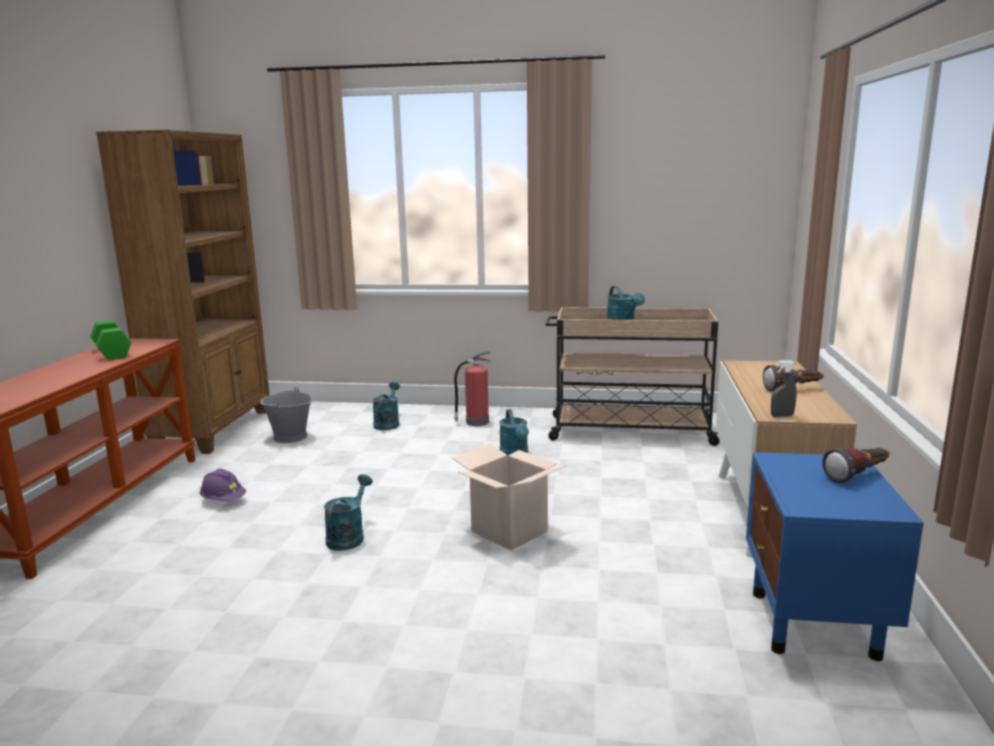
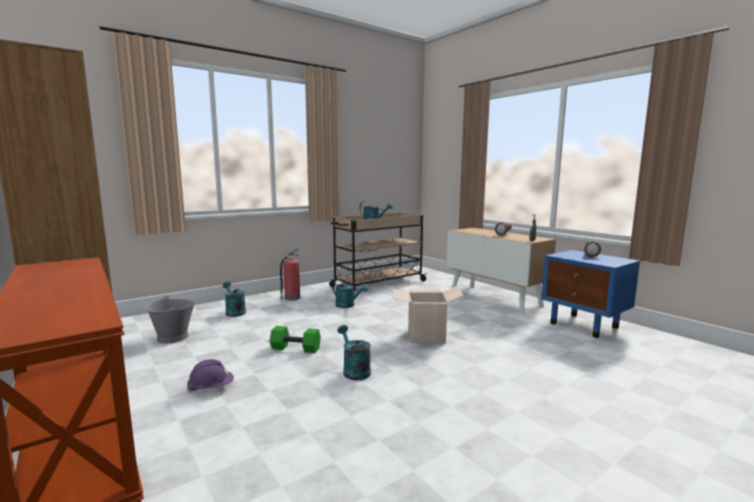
camera: 45 degrees left, 5 degrees down
(113, 352) = (59, 272): green dumbbell -> green dumbbell (296, 348)

